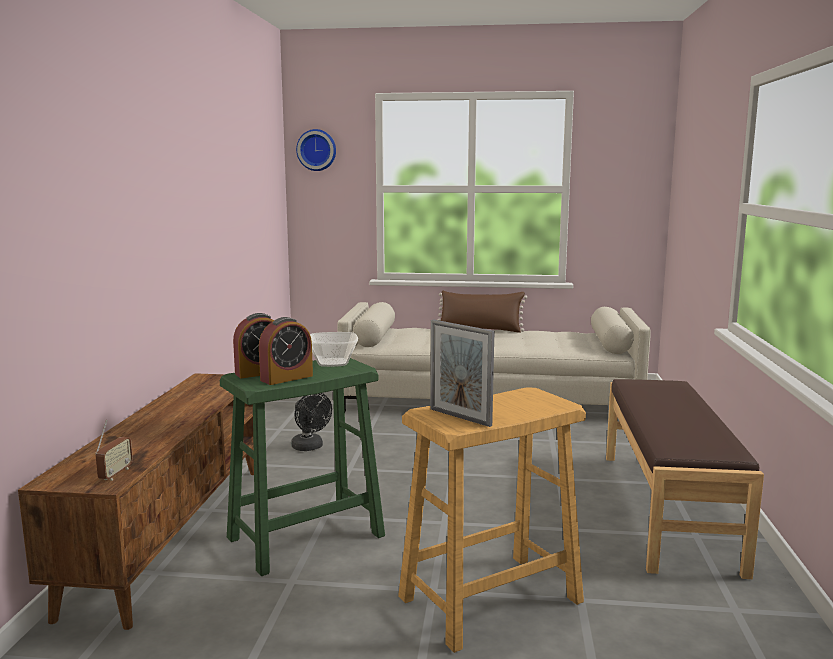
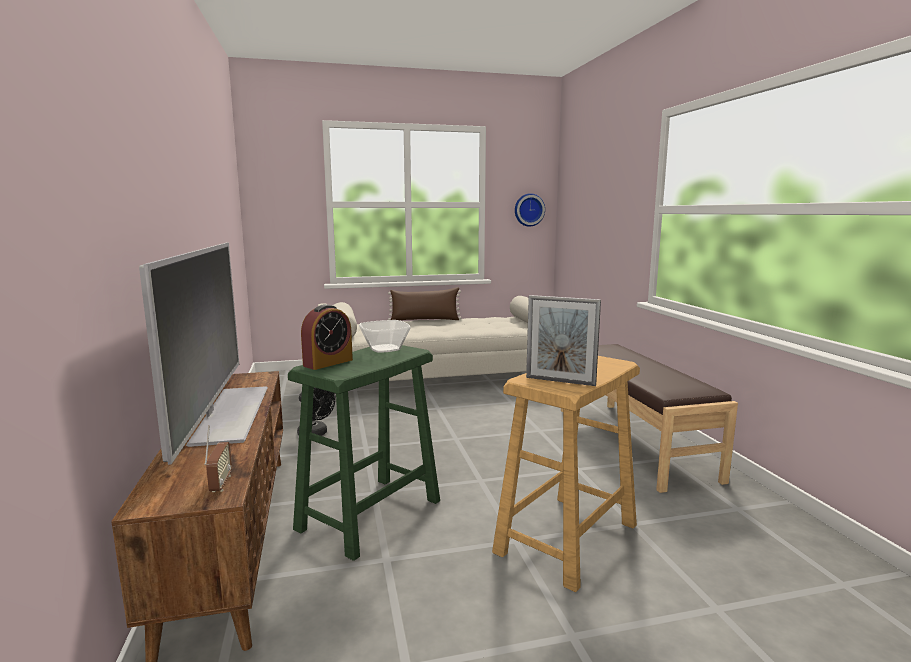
camera: 20 degrees left, 0 degrees up
(176, 413) = (228, 414): none -> television
(286, 378) = (359, 365): alarm clock -> none
(317, 150) = (269, 169): wall clock -> wall clock (528, 210)

